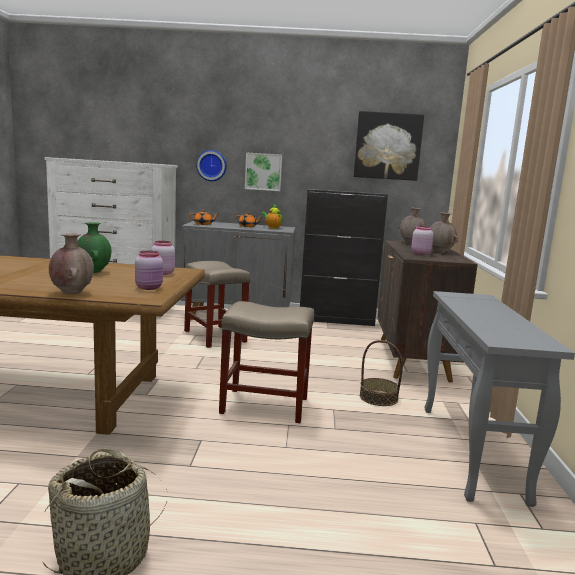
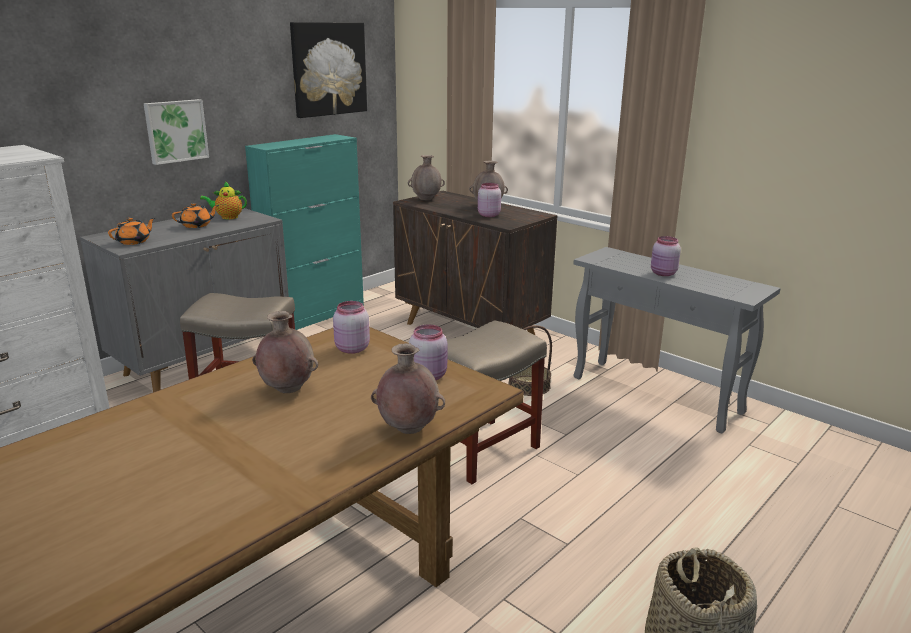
camera: 50 degrees left, 10 degrees up
(93, 272) = (287, 389): green vase -> brown vase
(212, 165) = (88, 135): wall clock -> none
(336, 320) = (315, 315): black cabinet -> turquoise cabinet
(479, 313) = (663, 274): none -> pink jar

